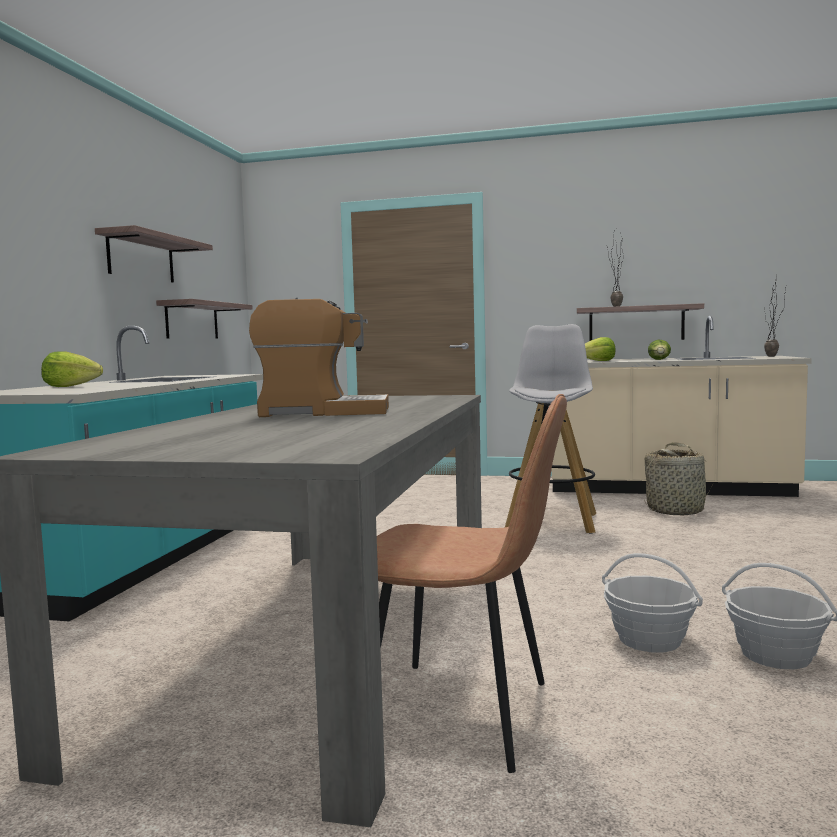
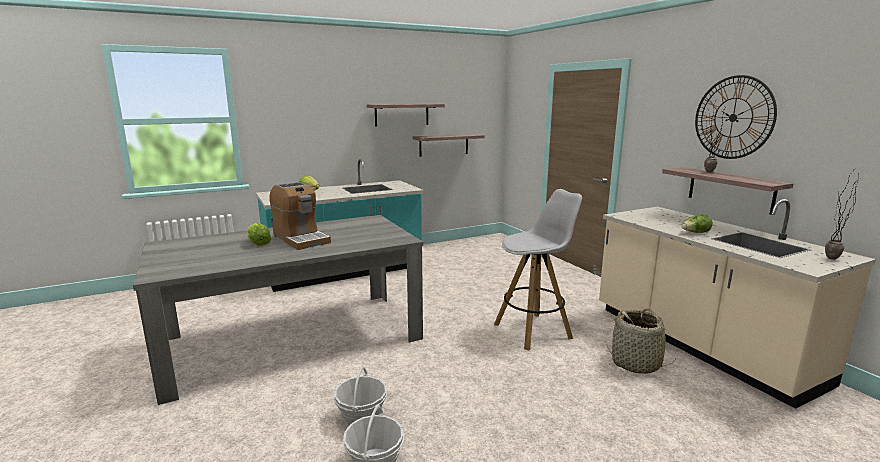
camera: 50 degrees right, 10 degrees up
(462, 713) = (245, 393): brown chair -> none
(599, 361) = (652, 220): lettuce -> lettuce (258, 244)
(626, 249) = (733, 117): none -> wall clock

